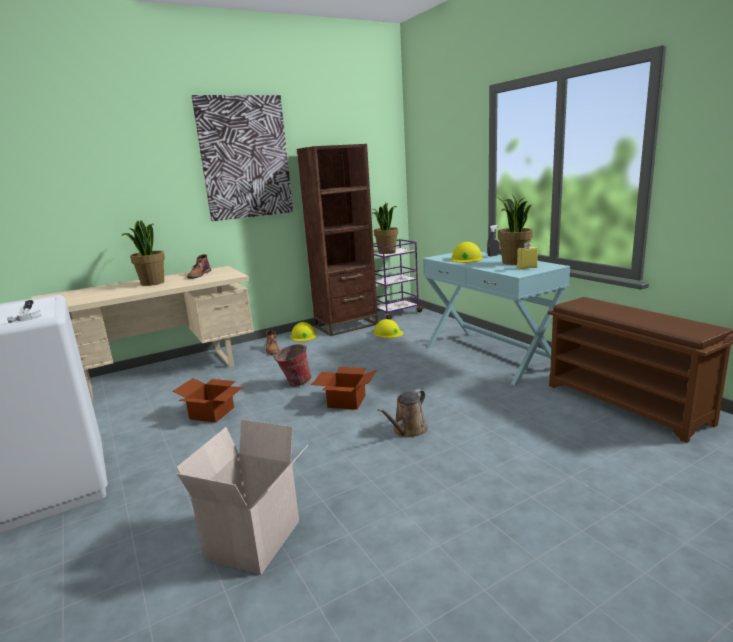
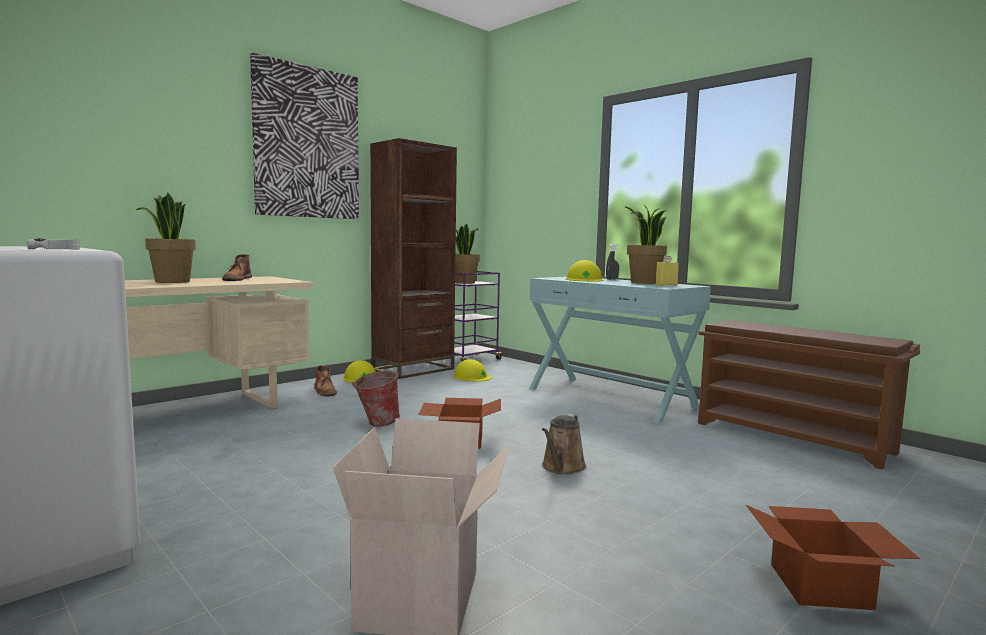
camera: 15 degrees left, 10 degrees down
(212, 413) = (271, 457): cardboard box -> cardboard box (823, 587)

